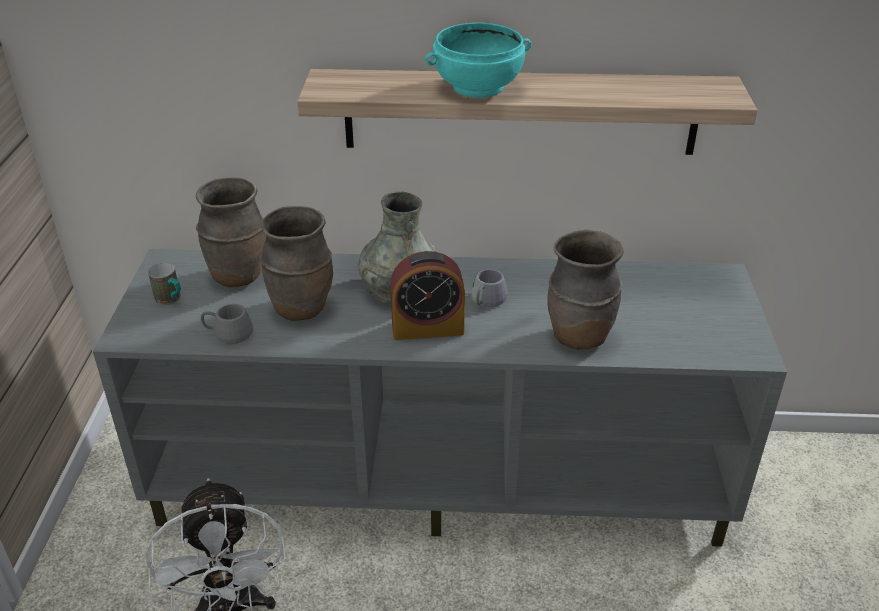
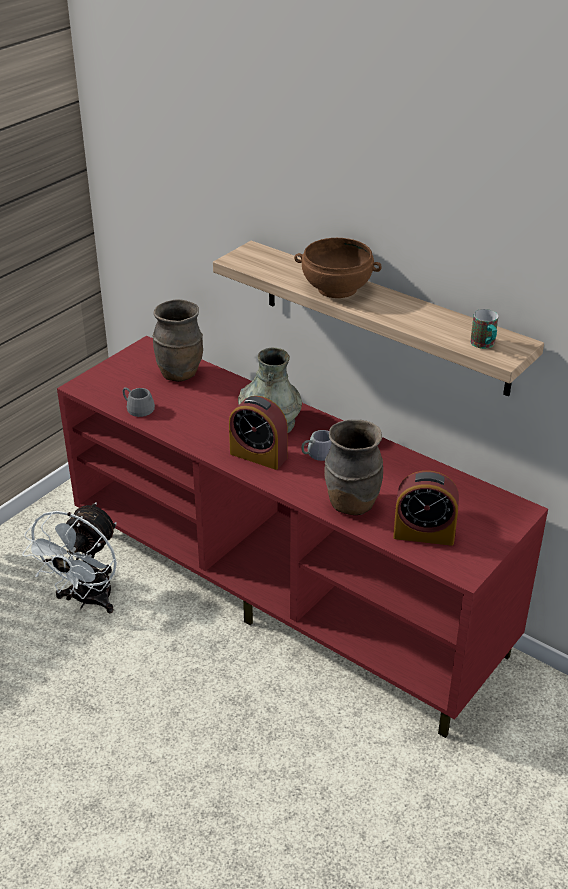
camera: 35 degrees right, 0 degrees up
(171, 300) = (126, 374): mug -> mug (484, 345)
(301, 308) = (195, 410): brown vase -> none
(441, 479) = (285, 590): grey tv stand -> red tv stand
(477, 87) = (337, 288): turquoise bowl -> brown bowl
(677, 335) = (424, 533): none -> alarm clock

